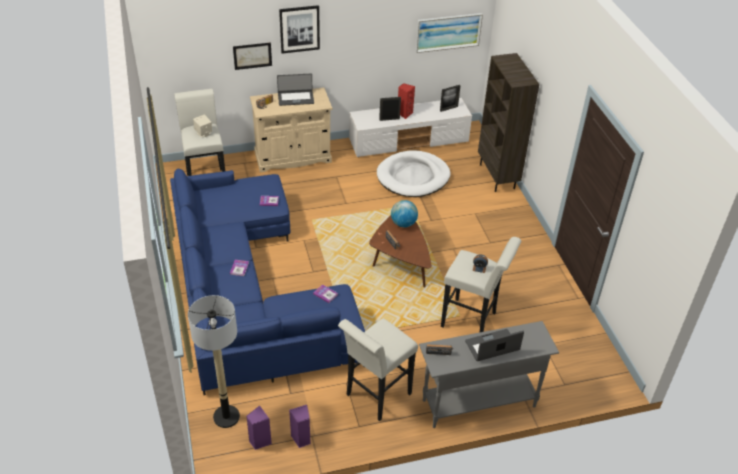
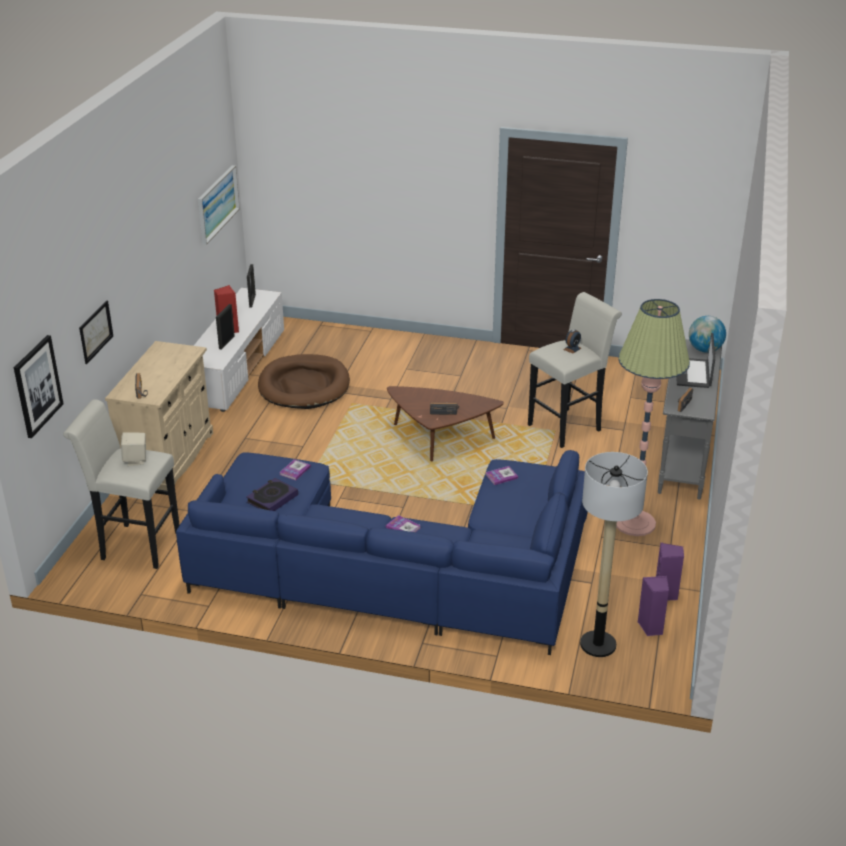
camera: 60 degrees left, 10 degrees down
(234, 203) = (272, 499): none -> book
(295, 98) = (154, 366): laptop -> none
(299, 29) = (124, 264): picture -> picture (37, 386)
(375, 397) = (634, 523): white stool -> floor lamp
(403, 224) = (418, 396): globe -> globe (705, 350)
(413, 177) = (304, 386): white dog bed -> brown dog bed
(497, 176) = (360, 335): brown bookcase -> none

